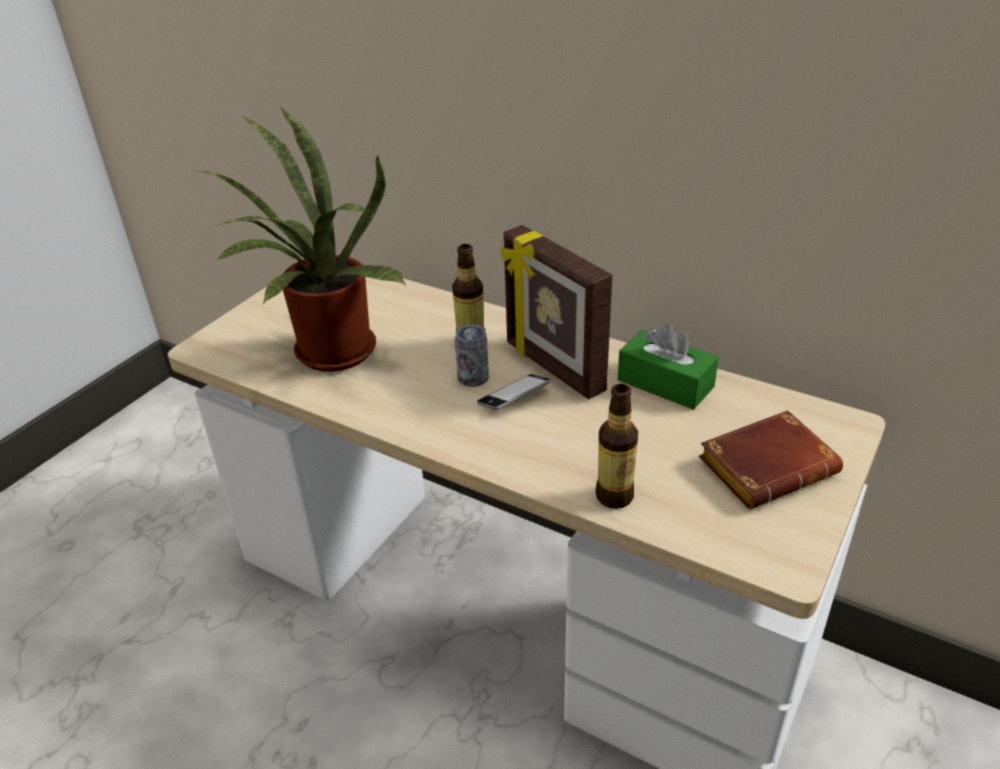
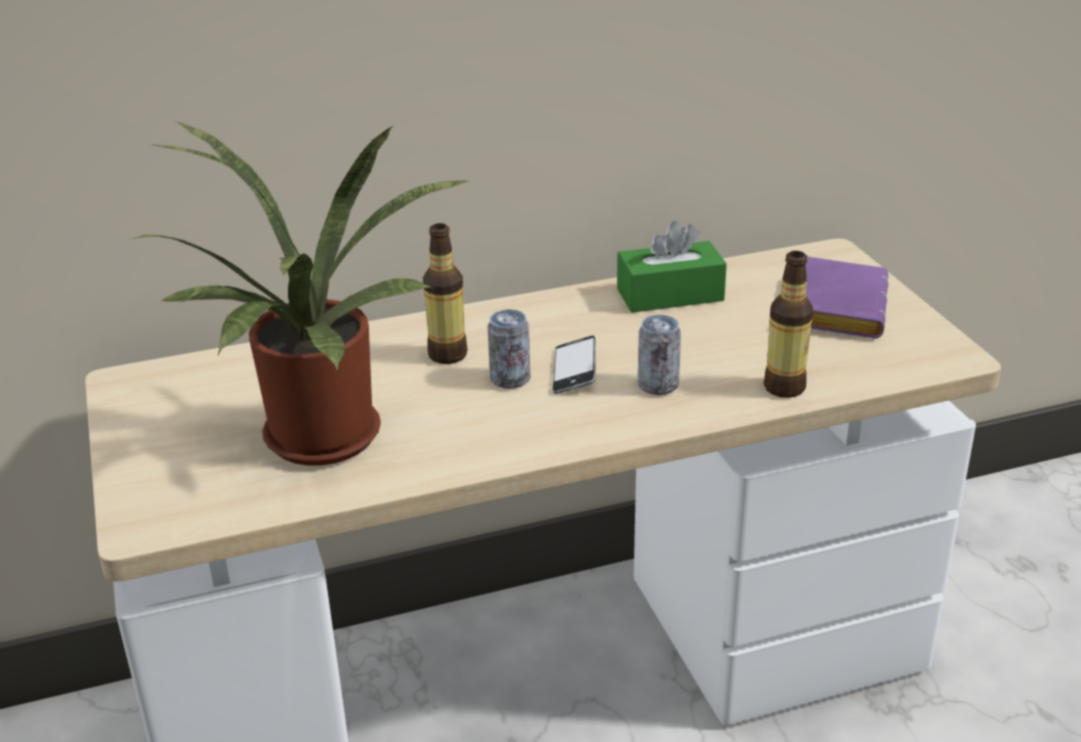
camera: 50 degrees left, 5 degrees down
(541, 438) = (658, 385): none -> can
(553, 368) = (562, 333): picture frame -> none
(768, 465) = (835, 306): brown book -> purple book

